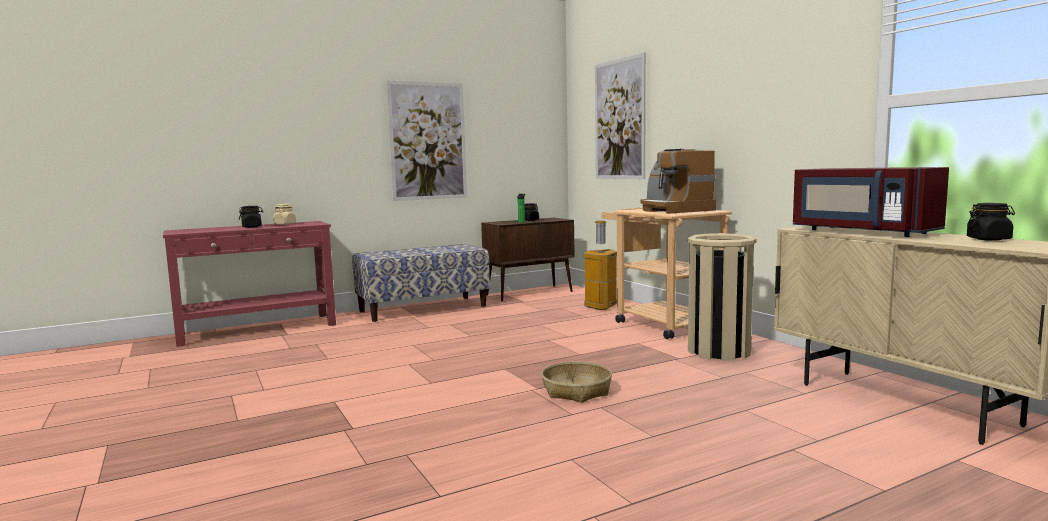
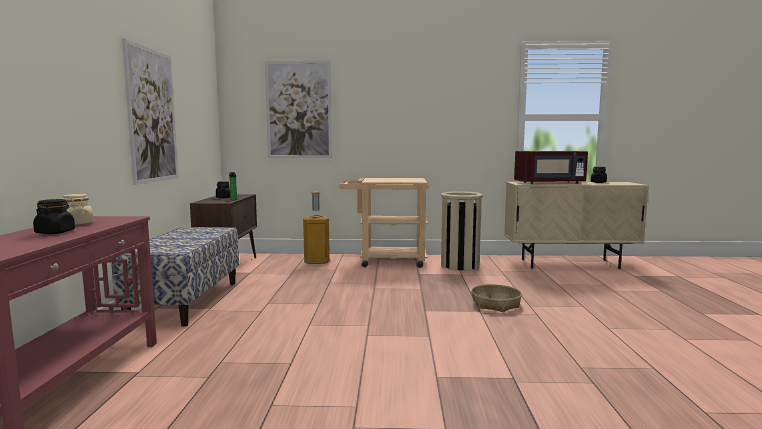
camera: 60 degrees left, 0 degrees up
(673, 210) = (394, 179): coffee machine -> none

